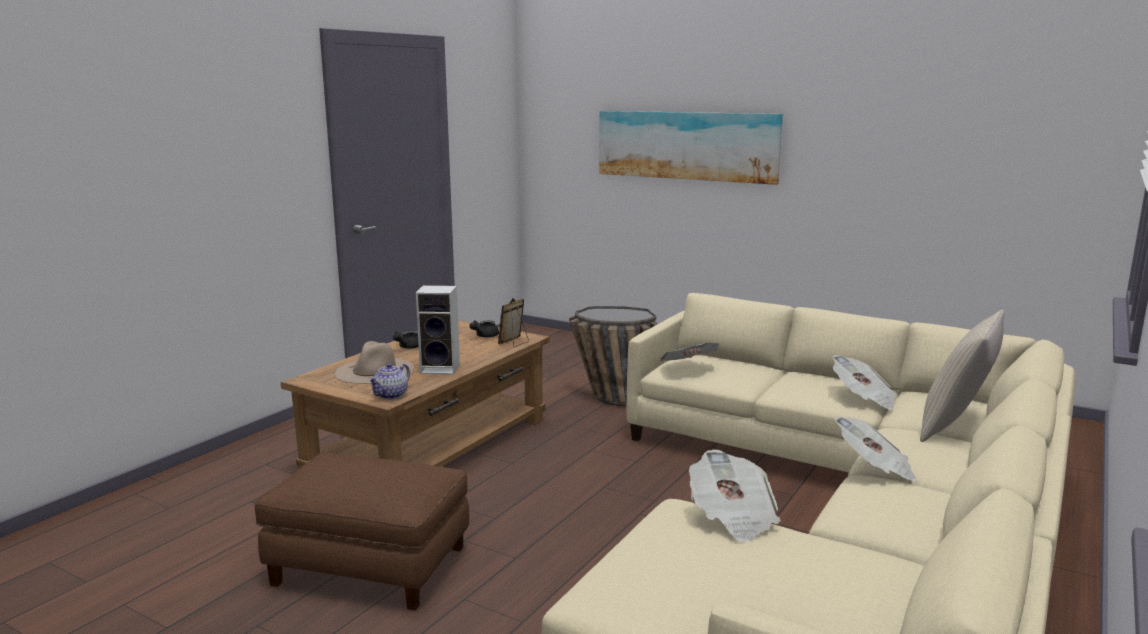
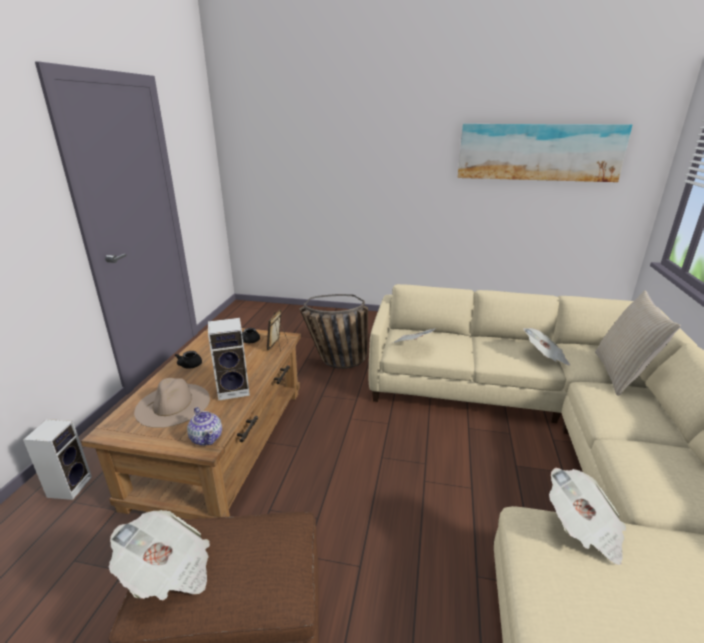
camera: 20 degrees left, 10 degrees up
(266, 453) = (70, 485): none -> speaker
(391, 395) = (206, 438): teapot -> teapot turned 45 degrees counterclockwise
(686, 145) = (355, 167): picture -> picture (538, 152)
(875, 469) = (619, 434): newspaper -> newspaper (168, 571)

